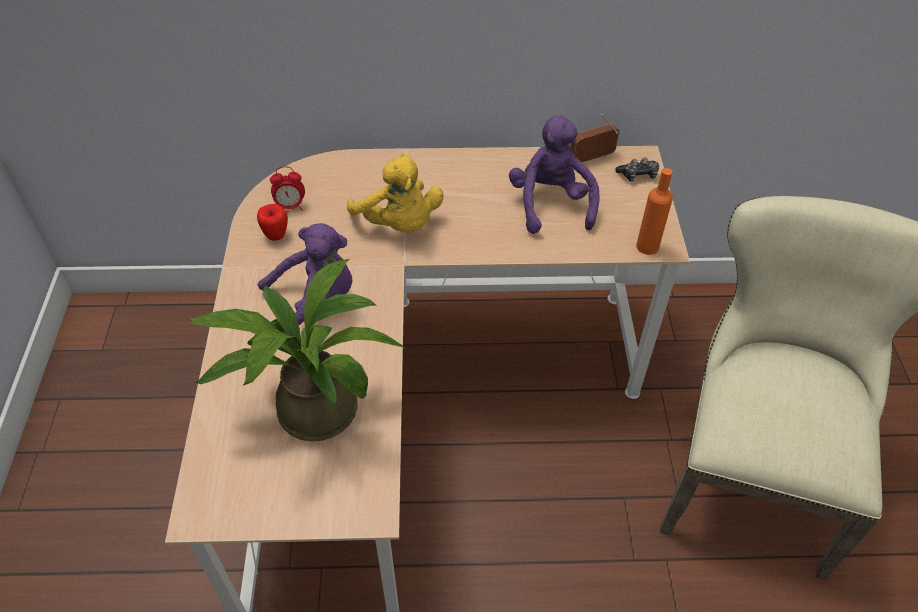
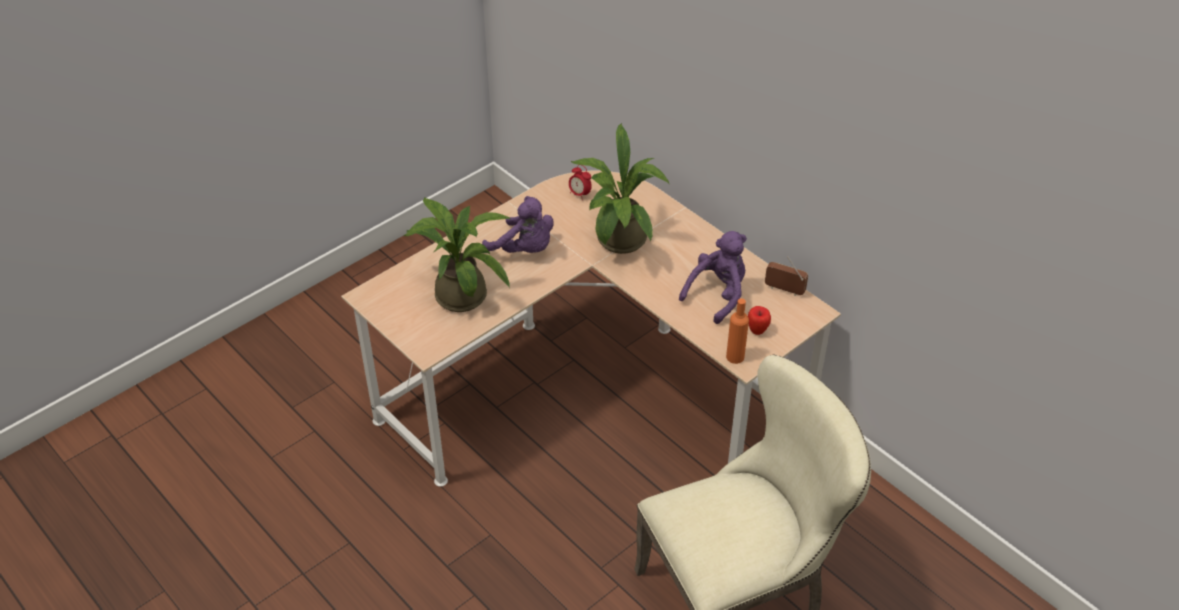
camera: 50 degrees right, 5 degrees down
(276, 235) = (552, 204): apple -> apple (757, 330)
(399, 224) = (620, 243): yellow plush toy -> potted plant
(638, 175) = (797, 319): game controller -> none

